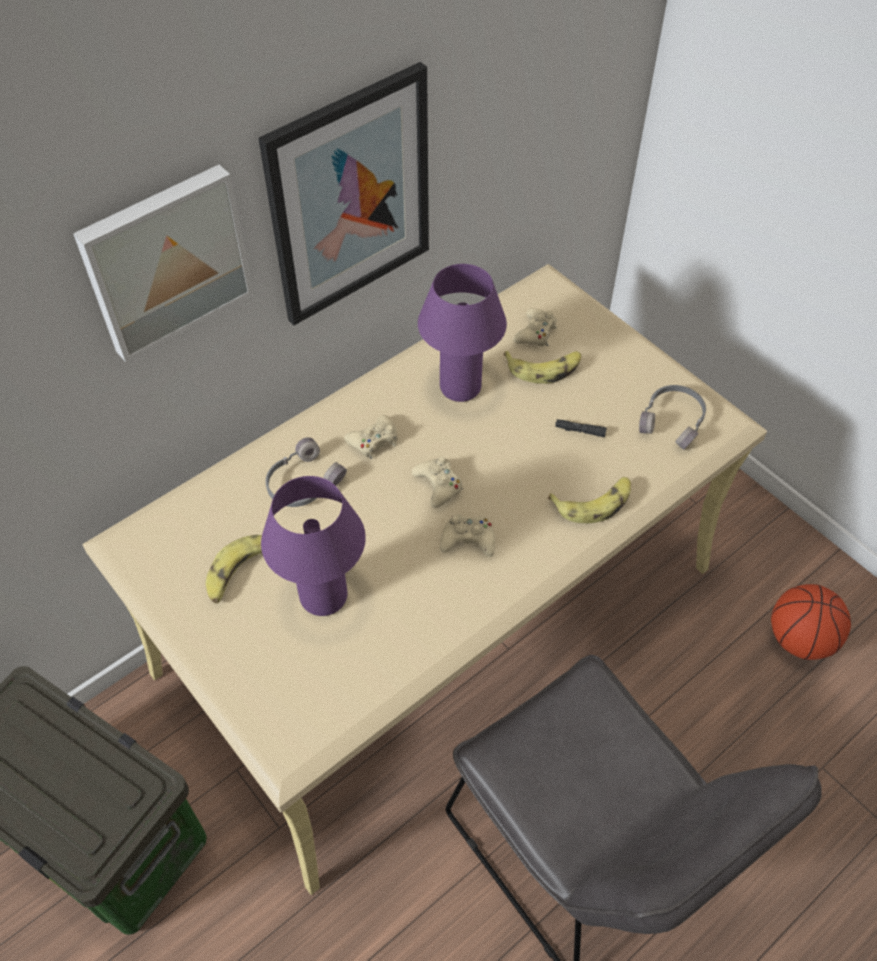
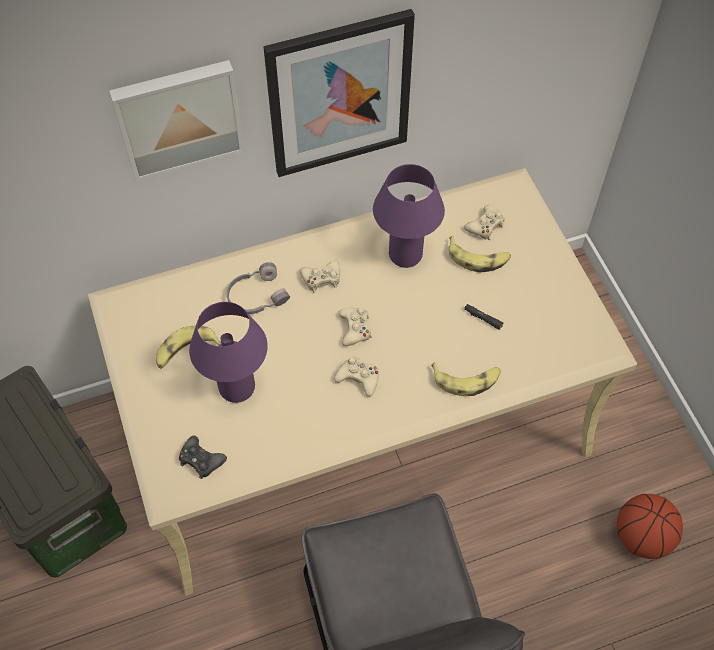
camera: 20 degrees right, 5 degrees up
(314, 699) = (201, 460): none -> black game controller
(673, 421) = (561, 333): grey headphones -> none

